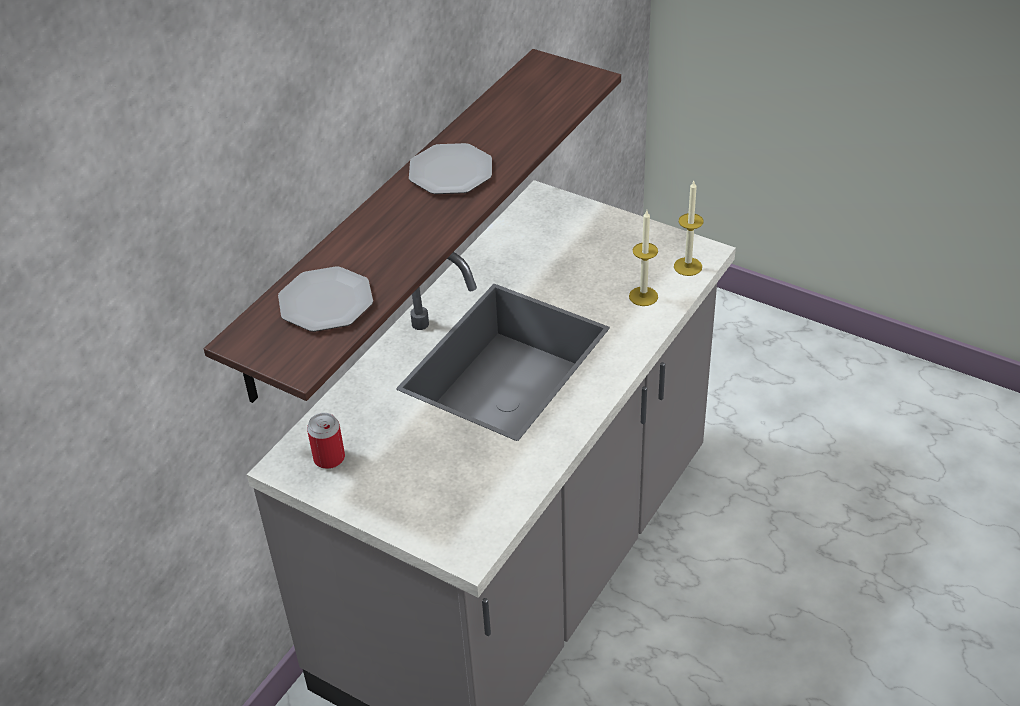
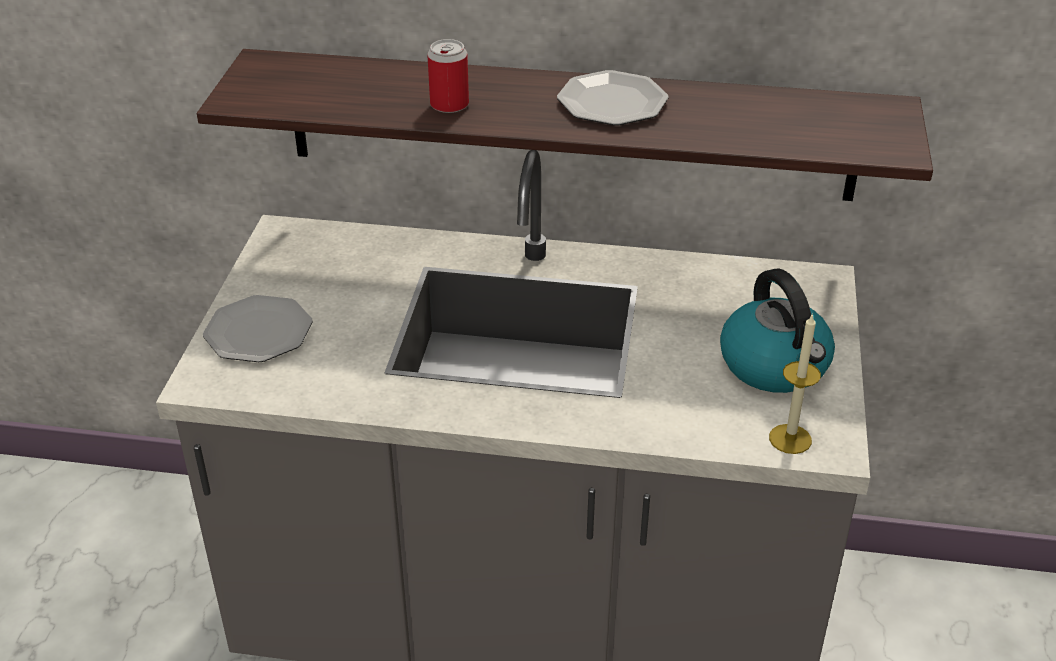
camera: 65 degrees right, 5 degrees down
(327, 302) = (340, 89): plate -> plate (259, 333)
(329, 458) = (303, 254): can -> can (449, 105)
(616, 249) = (775, 366): none -> kettle
(643, 296) = (699, 412): candle -> none

